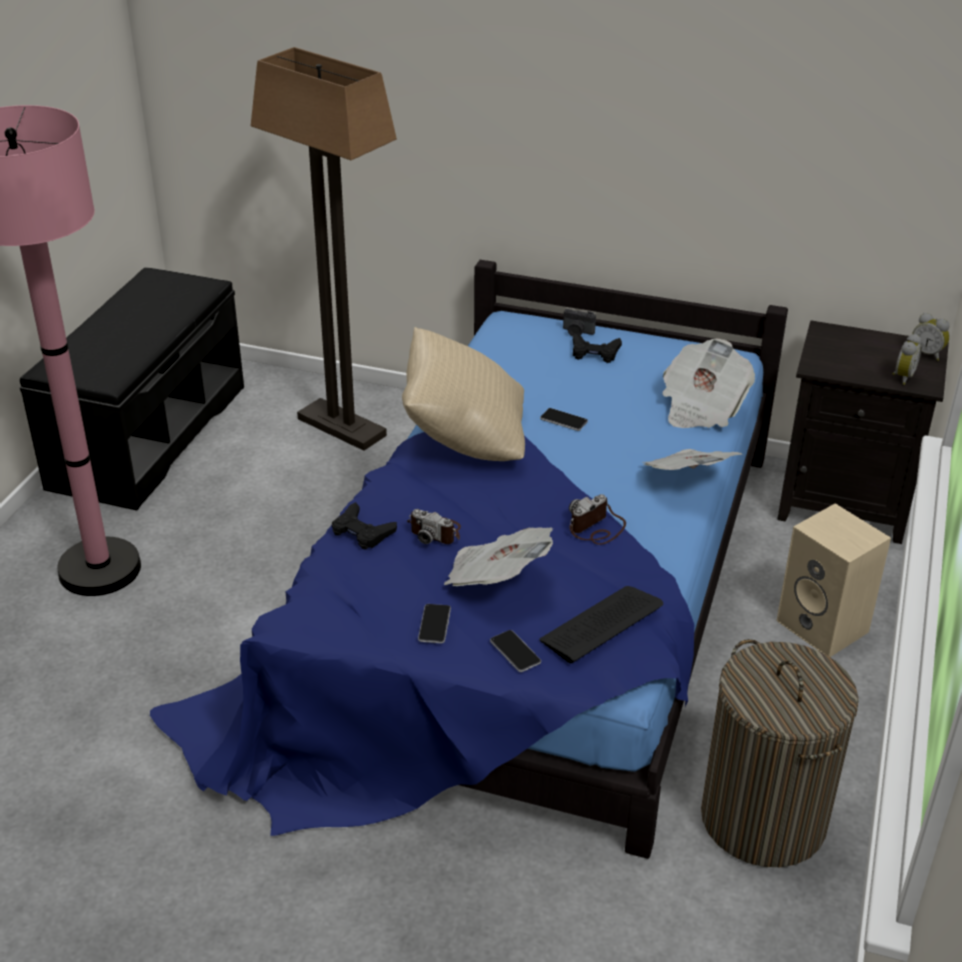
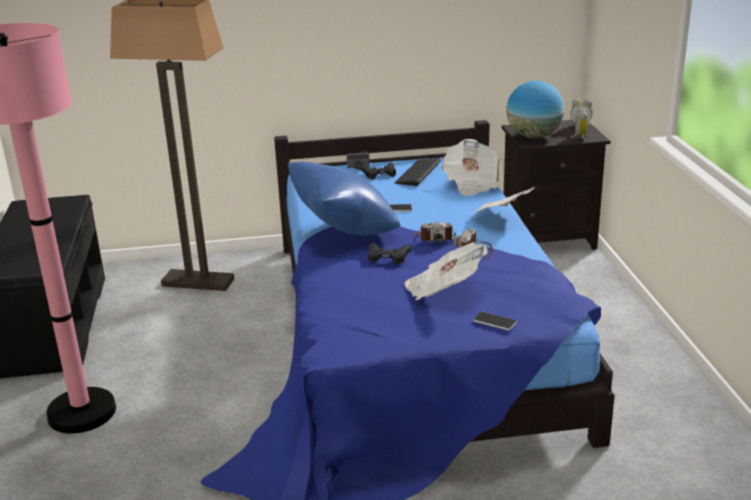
camera: 25 degrees left, 10 degrees down
(362, 532) = (329, 292): black game controller -> black game controller (387, 257)
(434, 624) = (429, 323): phone -> none
(435, 531) = (377, 279): camera -> camera (435, 237)
(465, 438) = (344, 231): beige pillow -> blue pillow
(601, 625) = (531, 294): keyboard -> keyboard (418, 173)
(762, 818) = (652, 402): laundry basket -> none
(825, 627) = (594, 299): beige speaker -> none
(835, 356) = (533, 136): none -> globe

